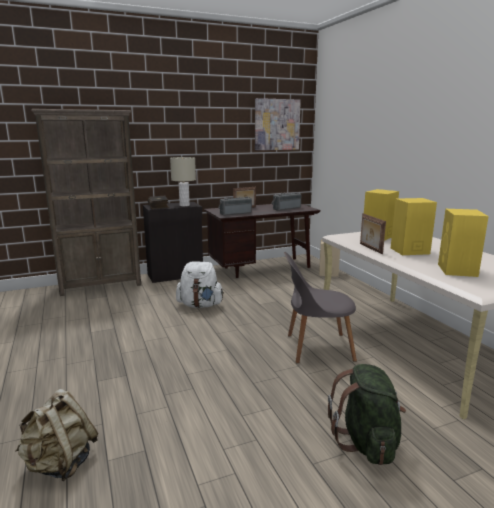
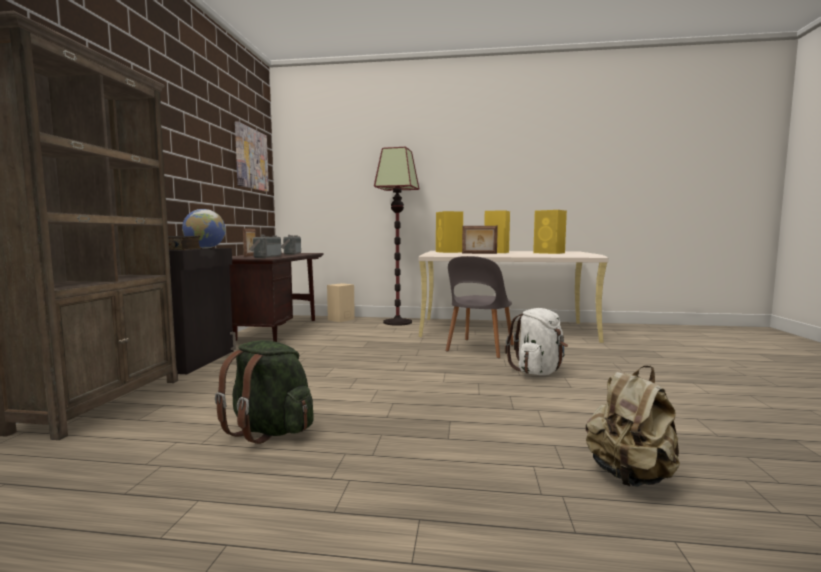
camera: 60 degrees left, 10 degrees down
(184, 205) = (205, 248): beige table lamp -> globe
(200, 305) = (318, 365): white backpack -> white backpack (538, 372)
(356, 293) = (397, 322): none -> floor lamp
(366, 442) = (621, 364): green backpack -> green backpack (269, 430)

